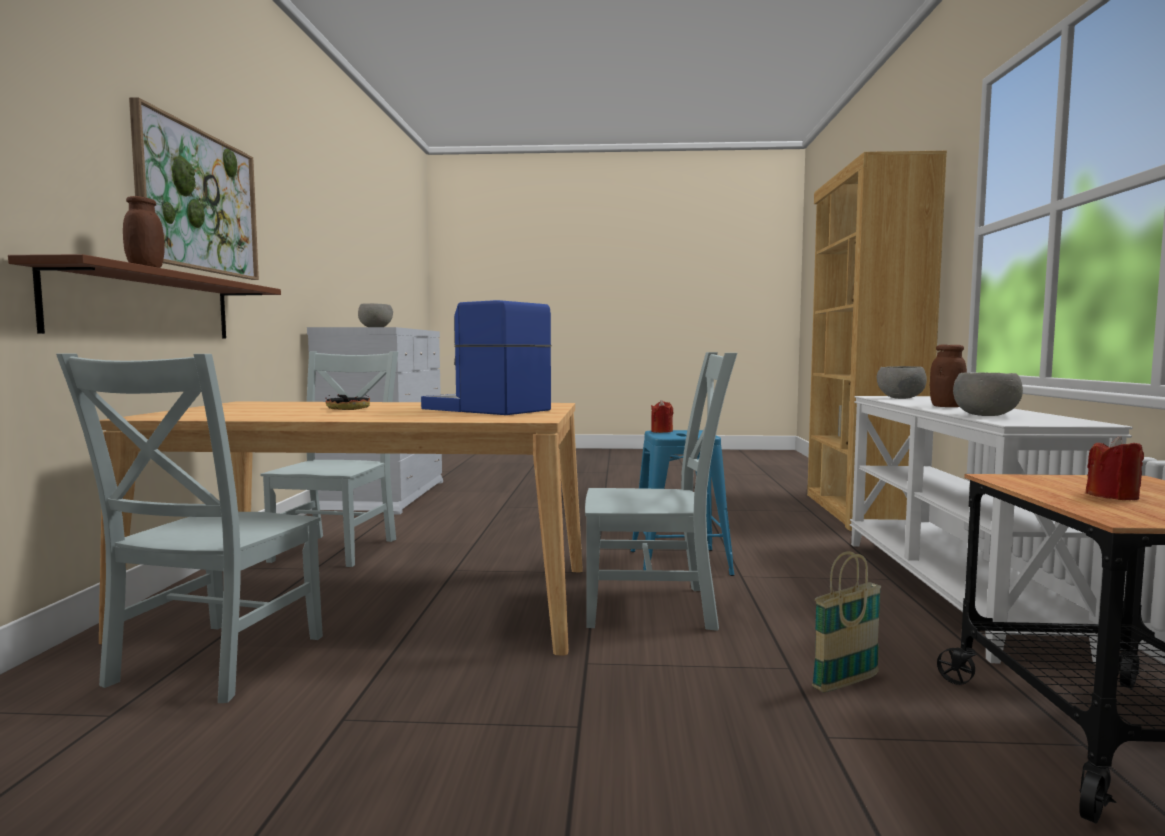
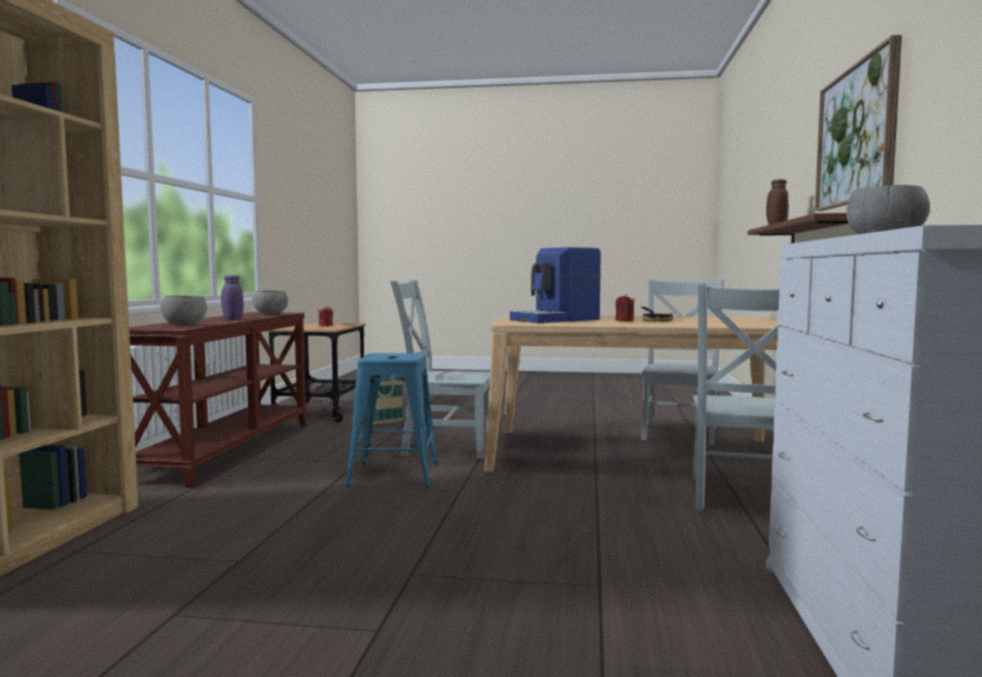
camera: 175 degrees left, 0 degrees up
(485, 409) = (556, 320): coffee machine -> coffee machine turned 105 degrees clockwise
(661, 431) = (406, 357): red candle -> red candle (624, 321)
(946, 406) = (233, 319): brown jar -> purple jar
(952, 591) = (227, 450): white console table -> brown console table

